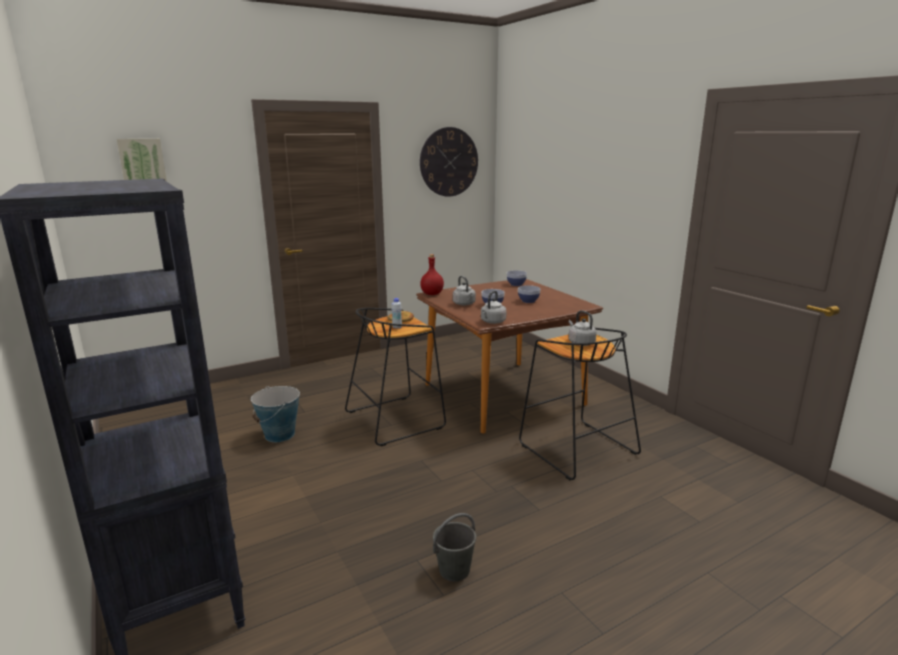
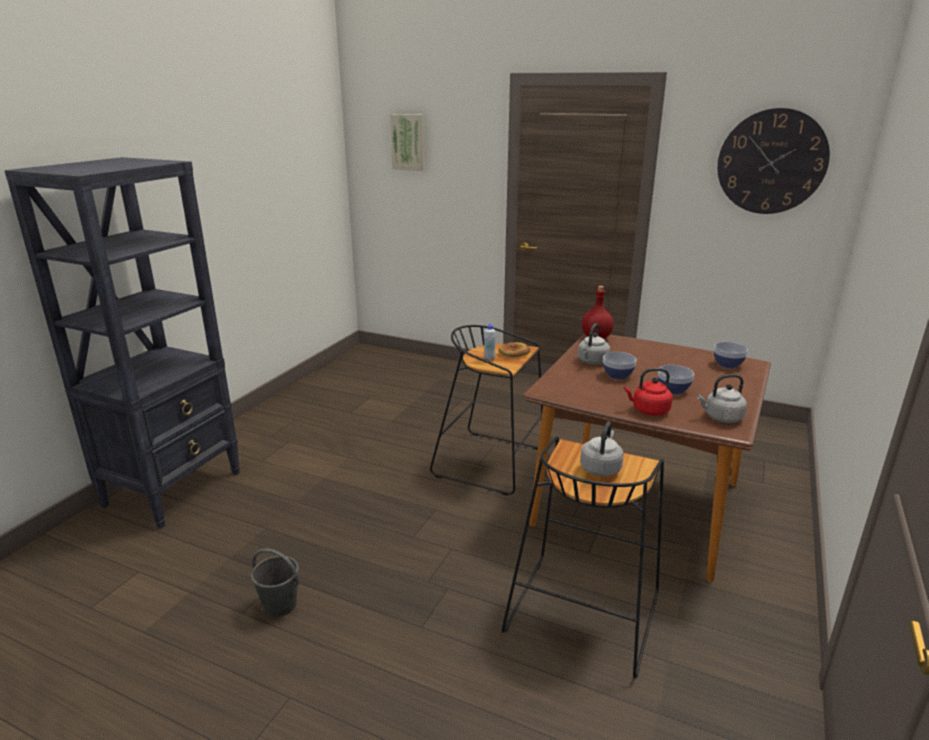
camera: 55 degrees right, 5 degrees up
(279, 435) = (398, 422): bucket -> none
(492, 322) = (556, 393): grey kettle -> grey kettle (721, 417)
(544, 312) = (648, 410): none -> red kettle

